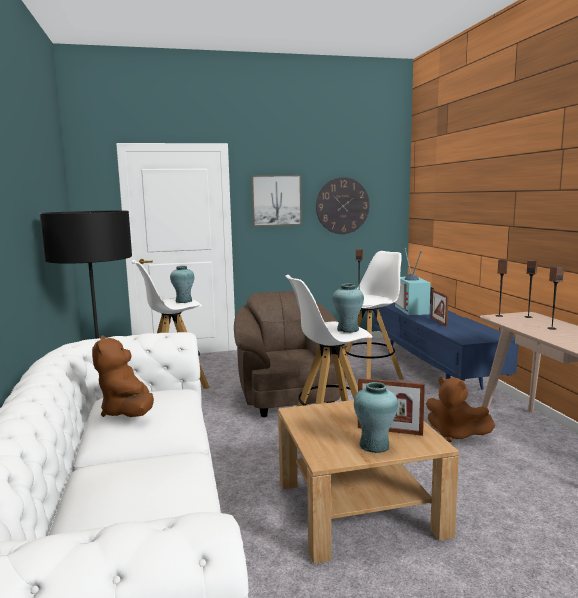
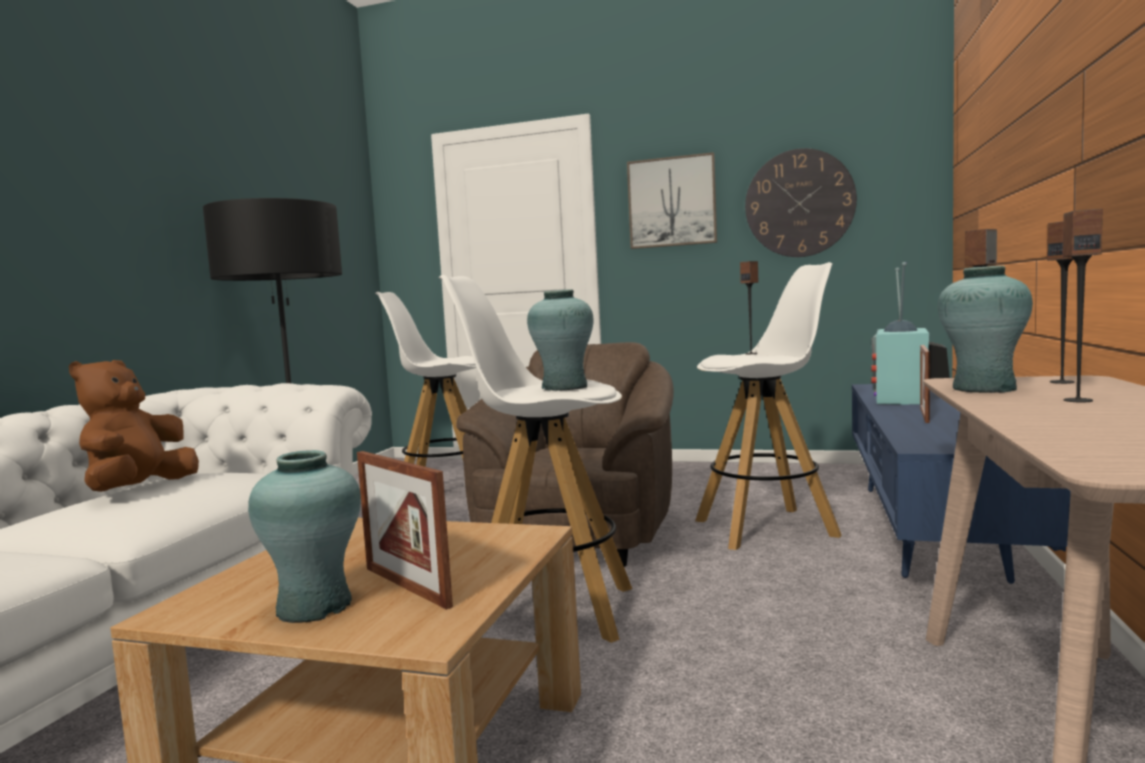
camera: 30 degrees right, 5 degrees down
(183, 301) = (455, 358): turquoise vase -> turquoise vase (983, 389)
(455, 435) = (812, 665): brown plush toy -> none

